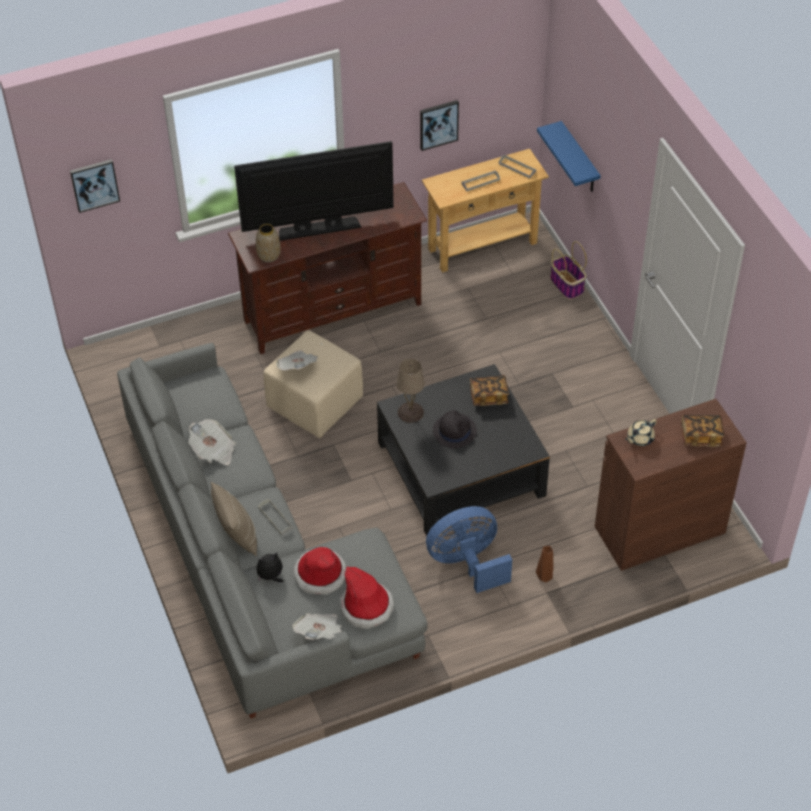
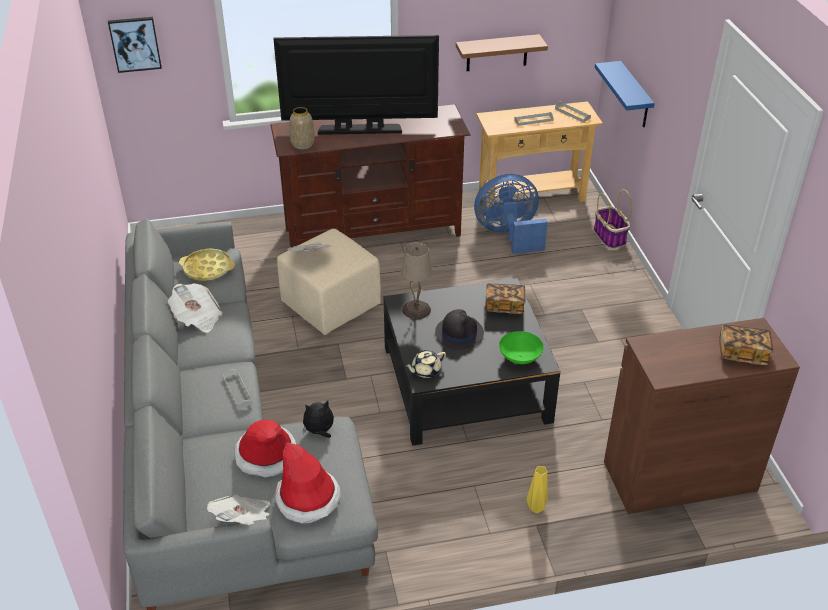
camera: 10 degrees right, 10 degrees down
(203, 395) = (207, 269): none -> yellow tray
(237, 535) = (190, 401): beige pillow -> none
(271, 576) = (210, 449): plush toy -> plush toy (319, 431)
(438, 124) = (497, 53): picture -> brown shelf
(467, 563) = (450, 479): blue fan -> blue fan (509, 235)
(513, 448) = (520, 357): none -> green bowl
(543, 577) = (535, 507): brown vase -> yellow vase
(639, 438) = (666, 346): beige teapot -> beige teapot (425, 370)

